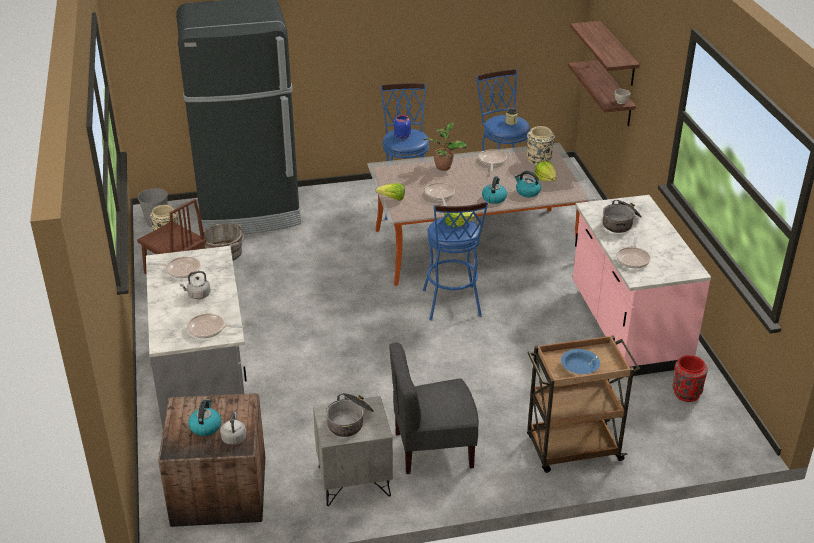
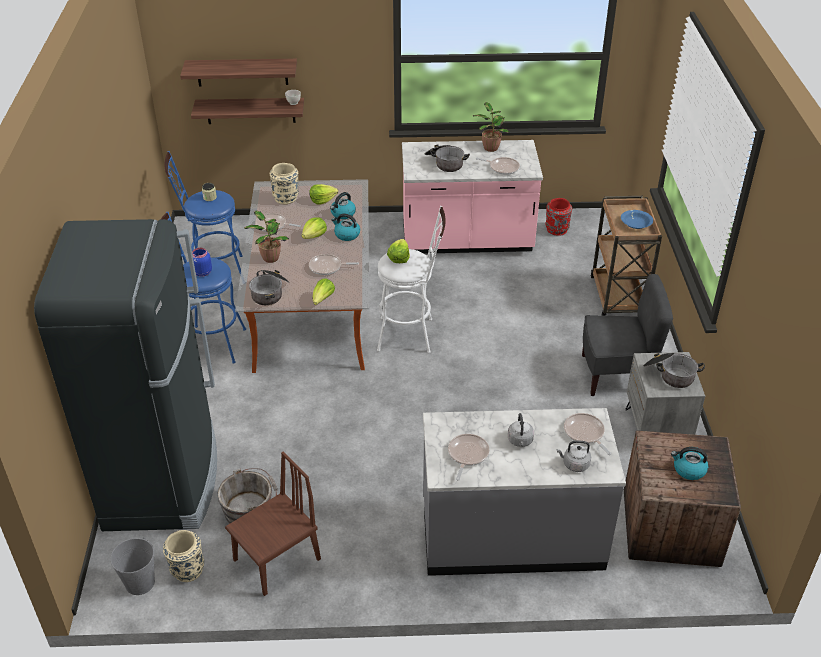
camera: 80 degrees left, 5 degrees up
(209, 329) = (585, 433): frying pan -> frying pan turned 135 degrees clockwise
(234, 437) = (703, 449): grey kettle -> grey kettle (574, 464)
(394, 174) = (270, 293): none -> cooking pot
(433, 449) = (616, 375): grey chair -> grey chair turned 90 degrees counterclockwise
(452, 306) = (411, 335): blue stool -> white stool
(485, 182) = (314, 236): none -> lettuce
(672, 248) = (490, 147): none -> potted plant

